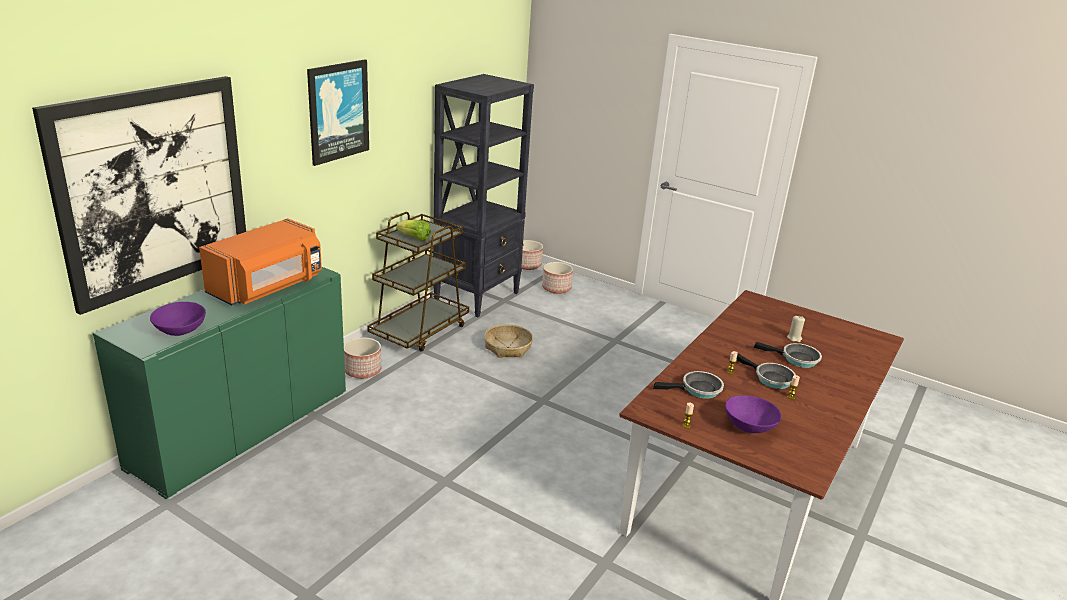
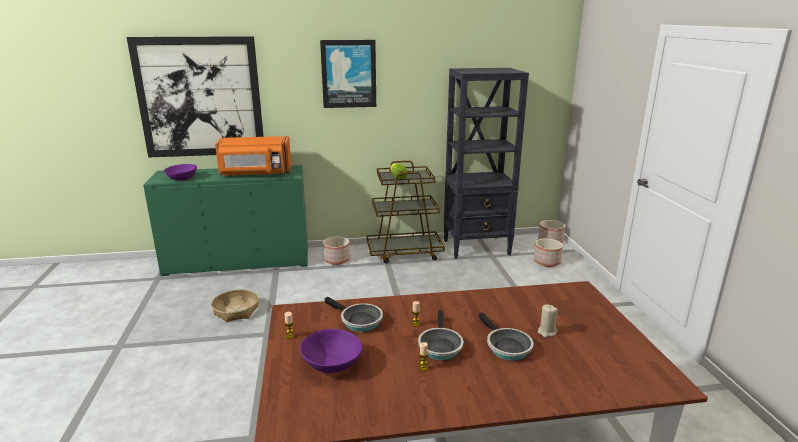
camera: 50 degrees right, 5 degrees down
(508, 347) = (441, 282): basket -> basket (236, 311)

